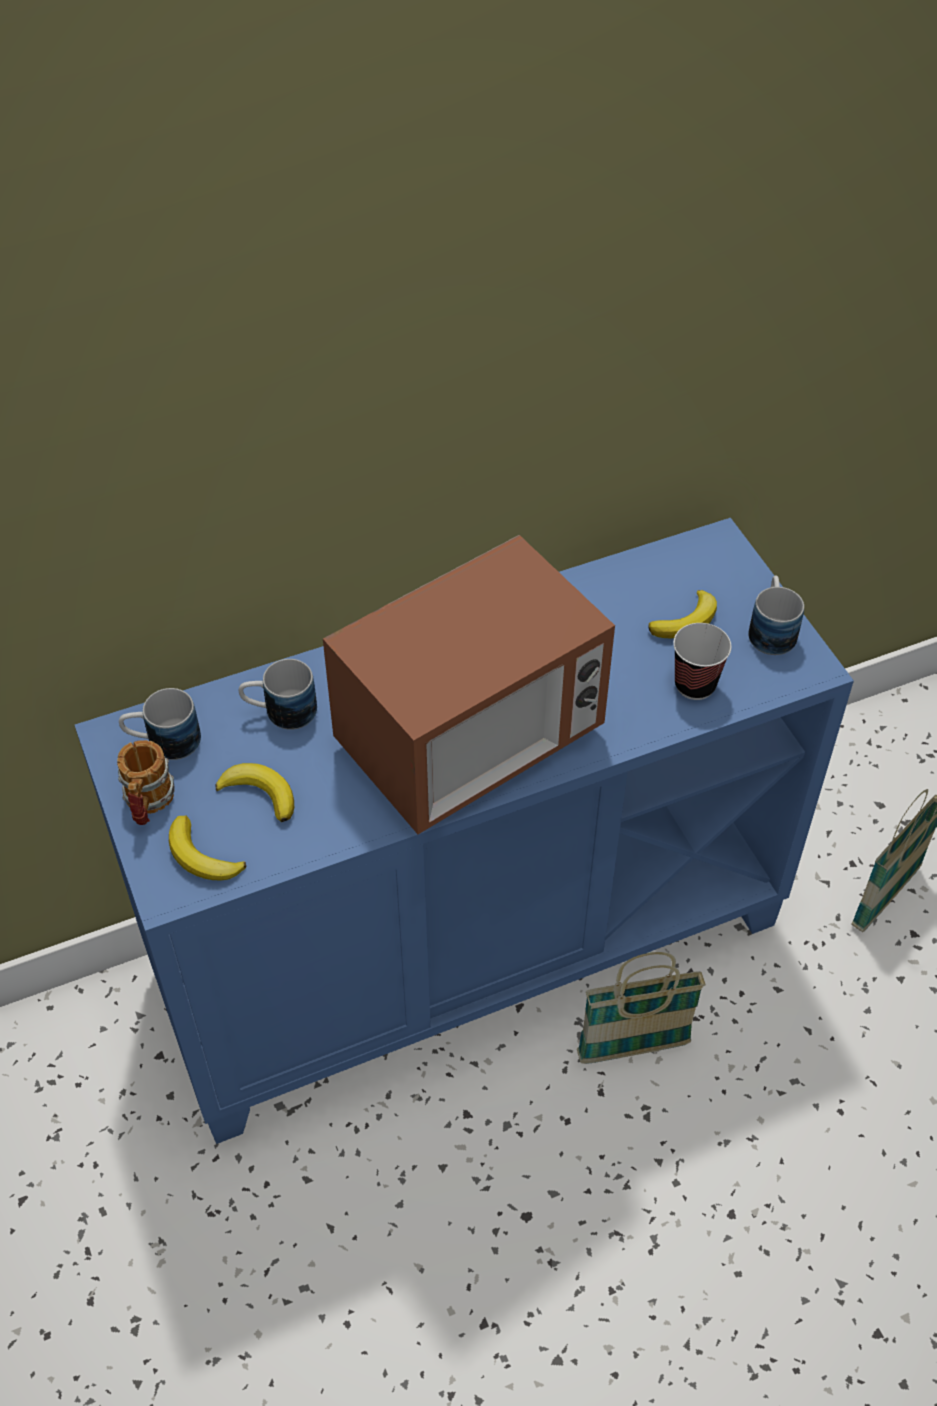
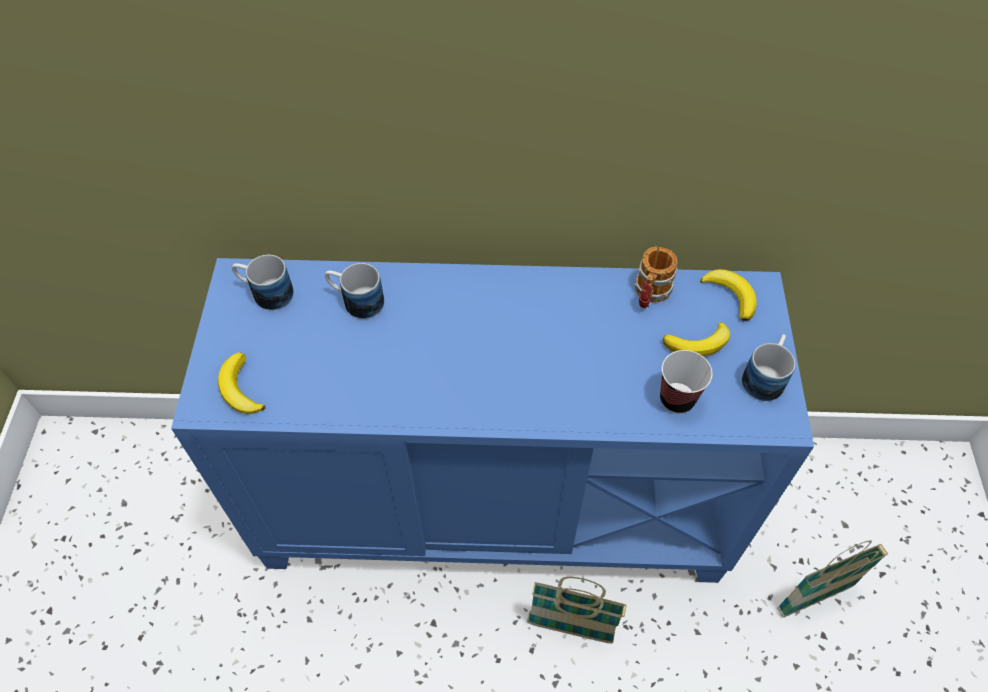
camera: 25 degrees right, 5 degrees up
(148, 803) = (228, 334): mug -> mug (649, 294)
(260, 793) = (306, 357): banana -> banana (731, 295)
(470, 740) = (478, 376): microwave -> none

